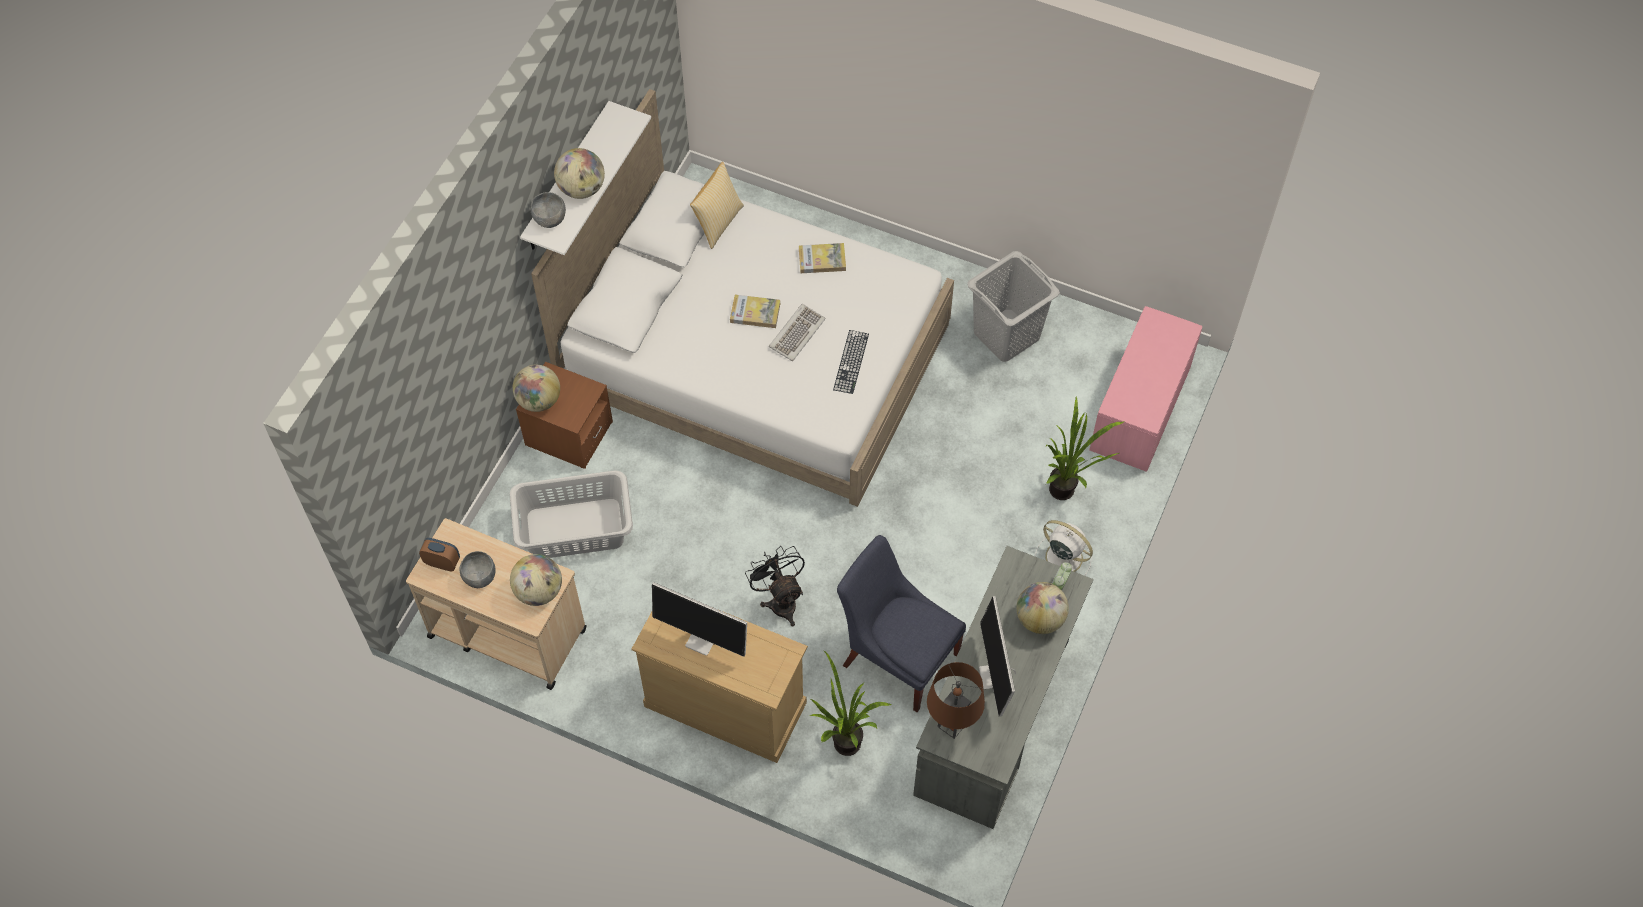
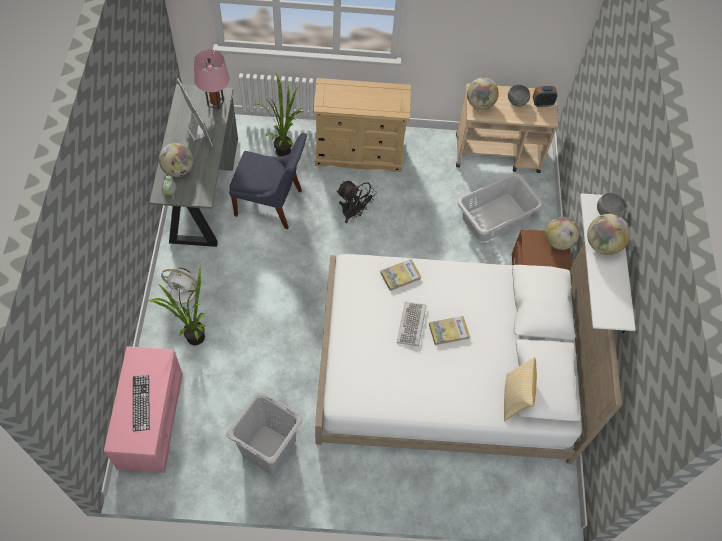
camera: 155 degrees right, 0 degrees up
(703, 640) = (373, 98): monitor -> none
(822, 260) = (421, 392): book -> book (400, 276)
(851, 362) = (364, 315): keyboard -> keyboard (141, 402)
(952, 724) = (215, 103): brown table lamp -> pink table lamp

